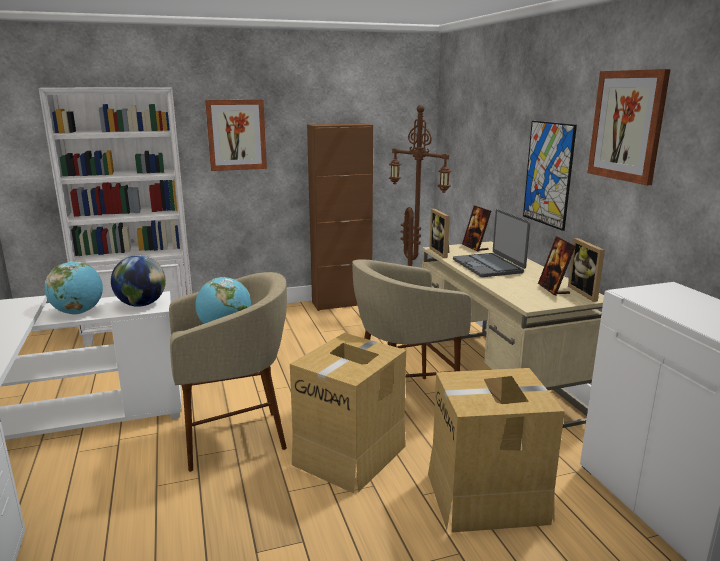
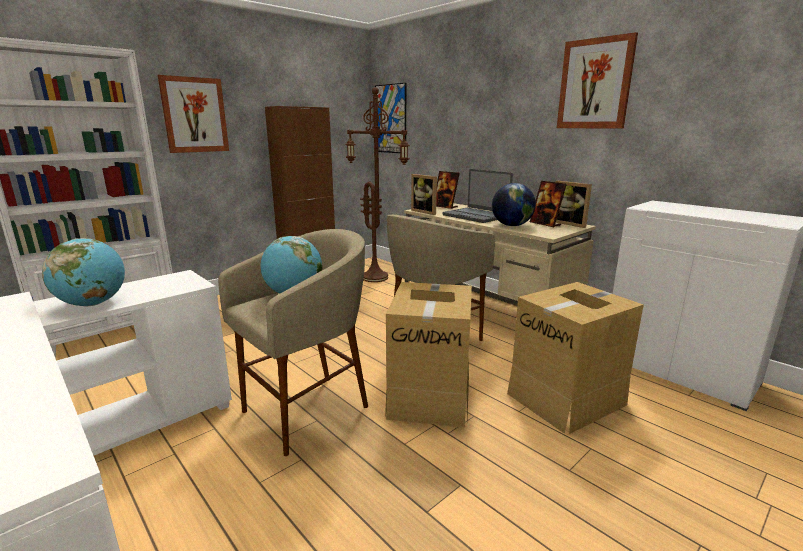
camera: 25 degrees left, 0 degrees up
(141, 304) = (171, 285): globe -> globe (511, 225)
(548, 174) = (509, 136): picture -> picture (390, 119)

